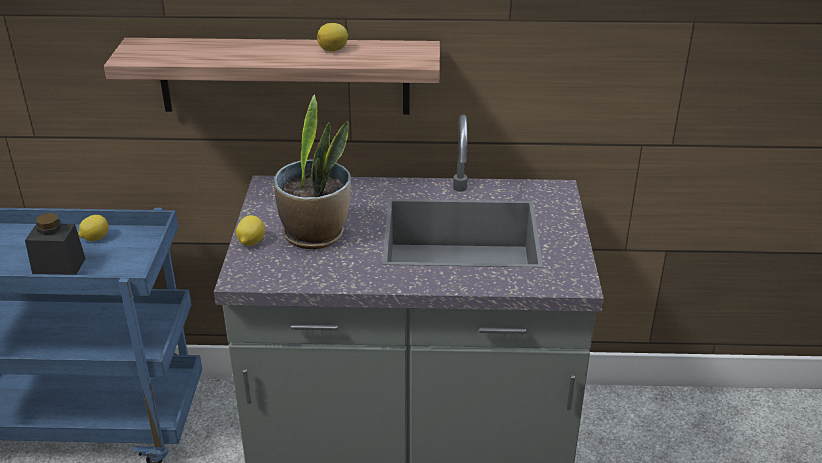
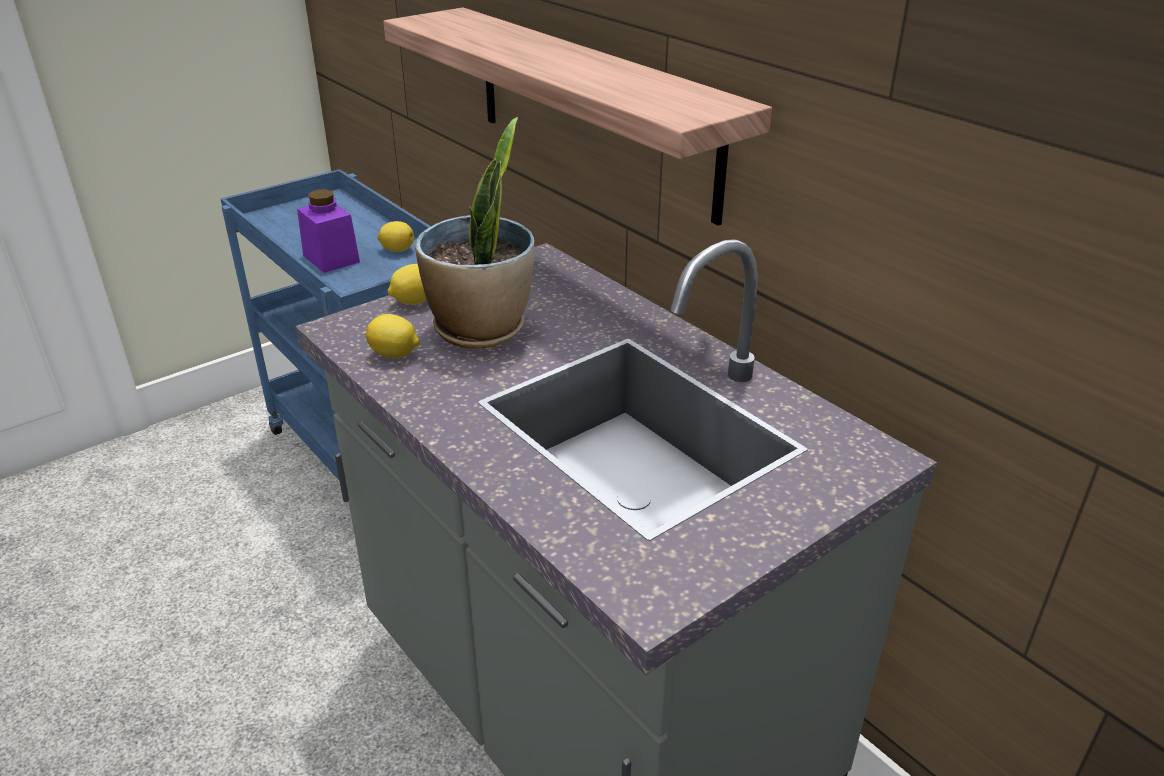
camera: 50 degrees right, 0 degrees up
(59, 267) = (331, 258): black jar -> purple jar
(334, 50) = (613, 73): lemon -> lemon (395, 355)

